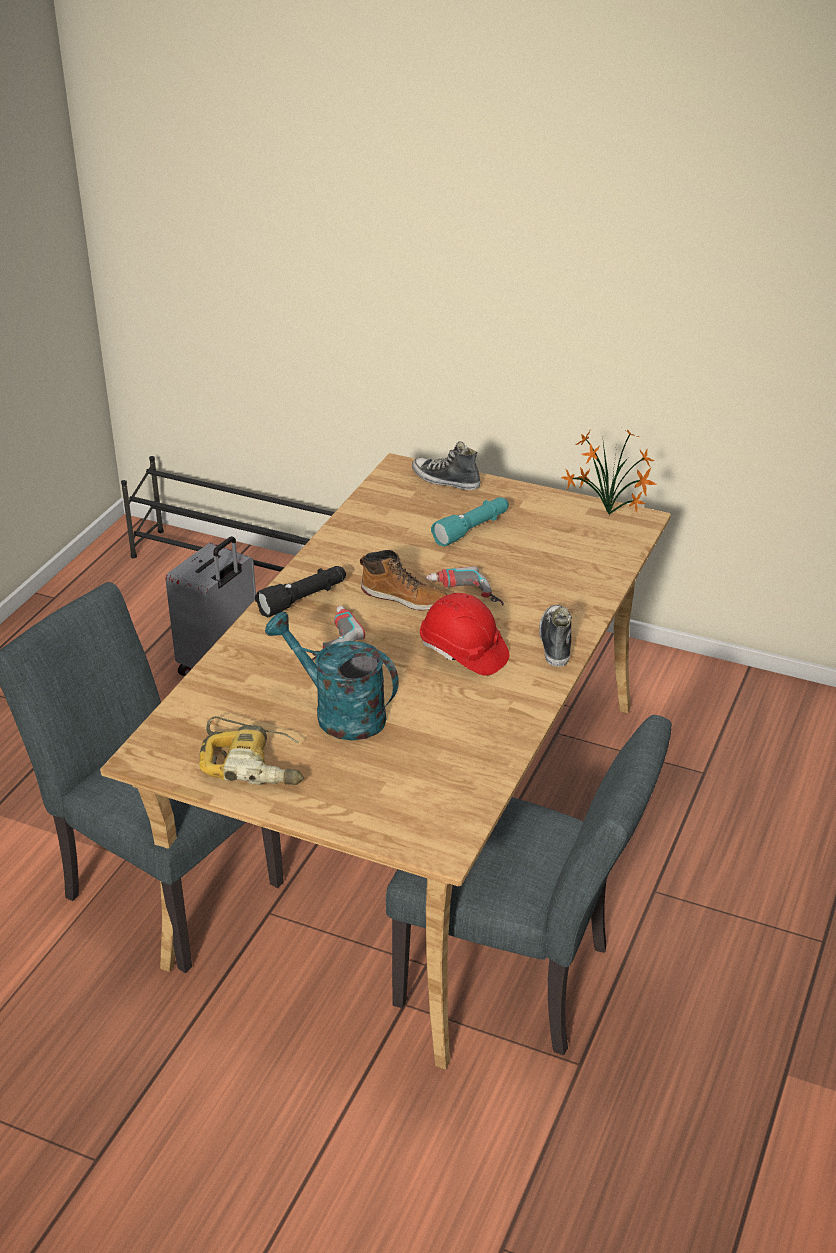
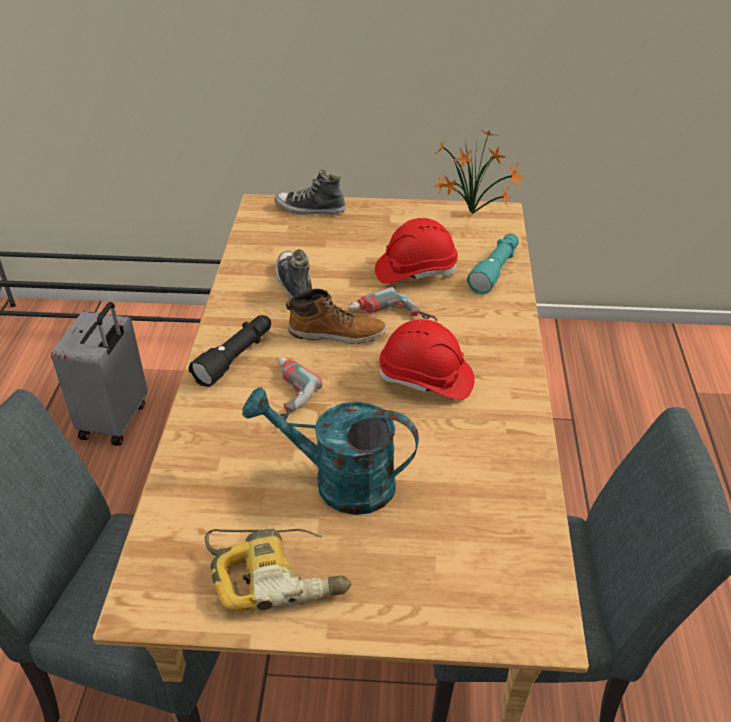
camera: 20 degrees left, 5 degrees up
(472, 529) = (361, 251): turquoise flashlight -> turquoise flashlight (495, 270)
(514, 558) = (415, 270): none -> red hard hat
(555, 642) = (505, 347): shoe -> shoe (294, 284)

